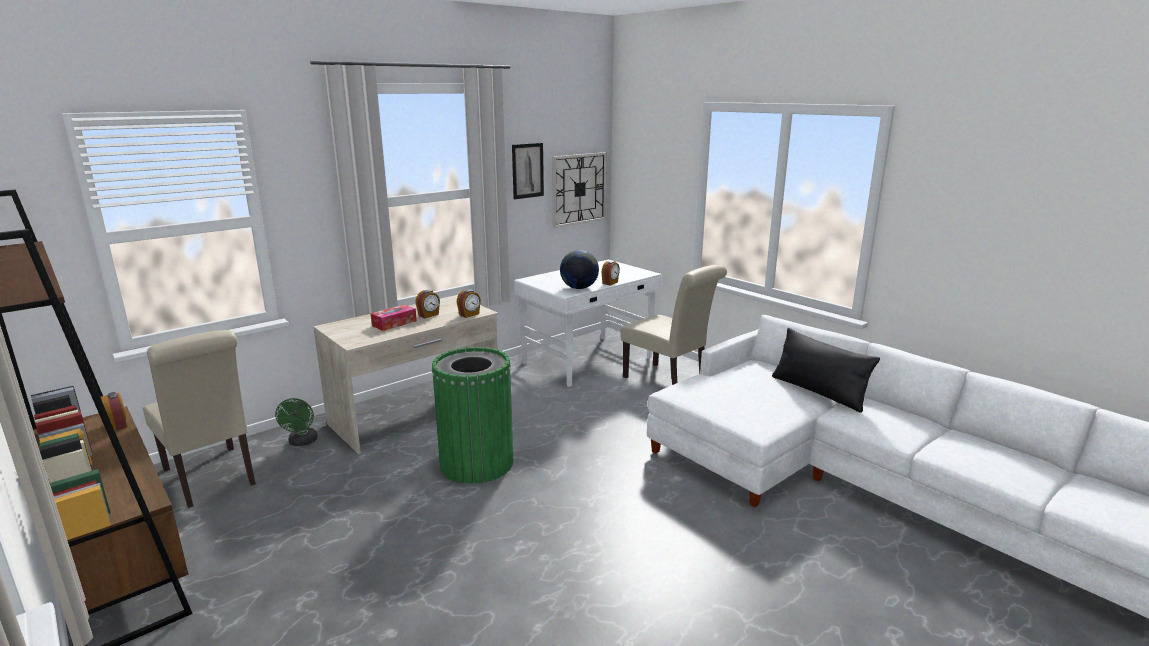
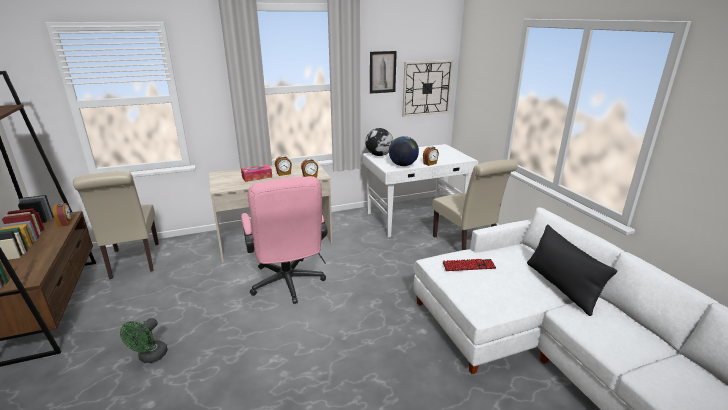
camera: 20 degrees right, 5 degrees up
(302, 442) = (197, 247): green fan -> green fan (150, 357)
(476, 463) = (288, 285): green trash can -> pink office chair
(538, 280) = (379, 155): none -> globe
(715, 389) = (468, 266): none -> keyboard

